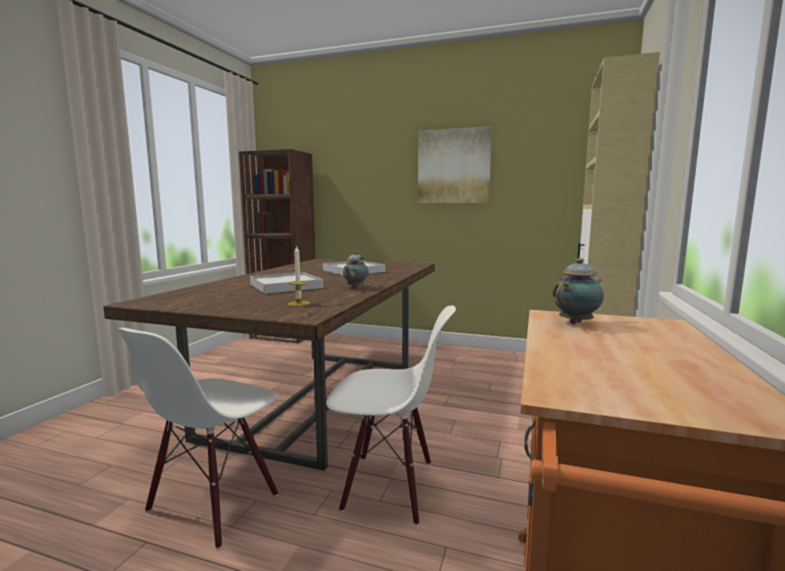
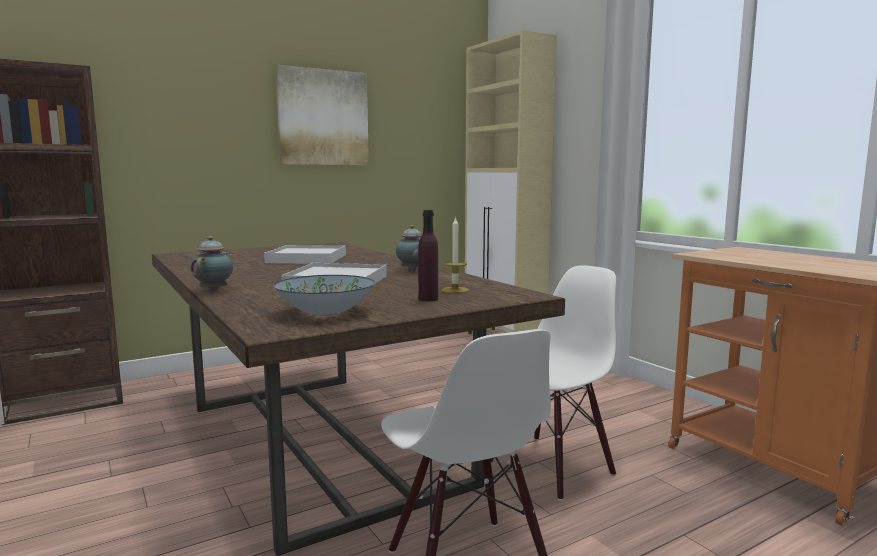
camera: 50 degrees left, 0 degrees up
(190, 300) = (325, 312): none -> bowl
(257, 305) = (428, 299): none -> purple bottle
(577, 323) = (725, 255): teapot -> teapot (215, 290)

